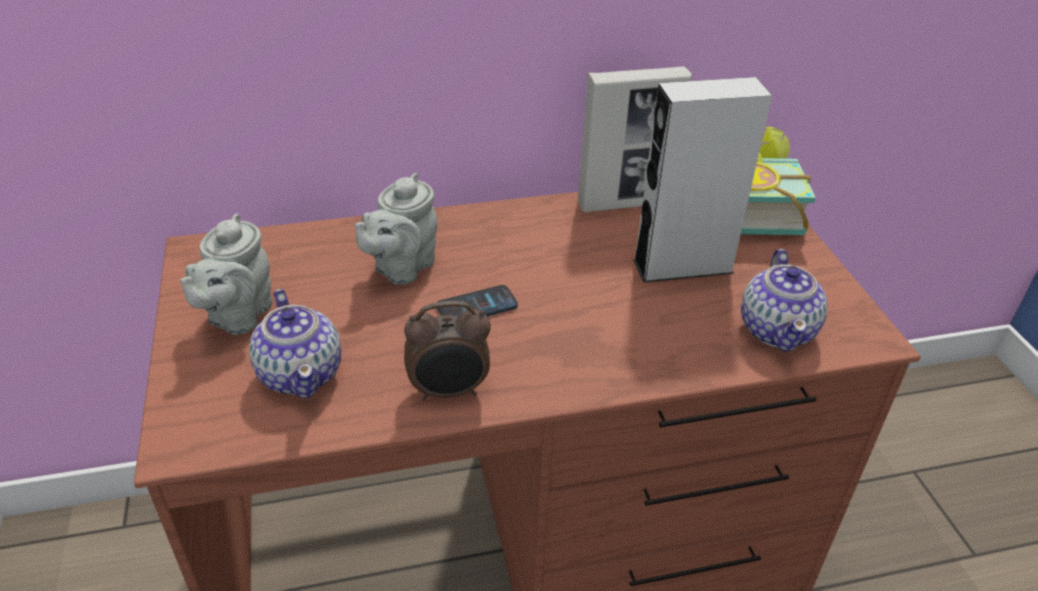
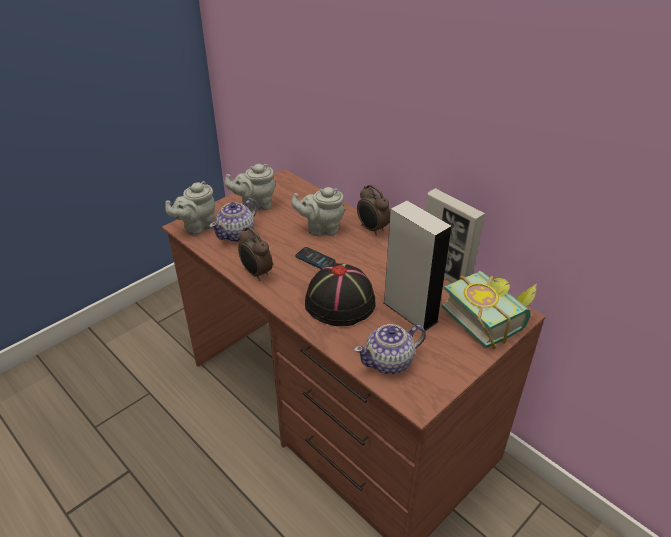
camera: 60 degrees right, 0 degrees up
(208, 423) = (196, 227): none -> grey teapot
(458, 219) = (372, 229): none -> alarm clock
(611, 323) = (340, 302): none -> black hat

